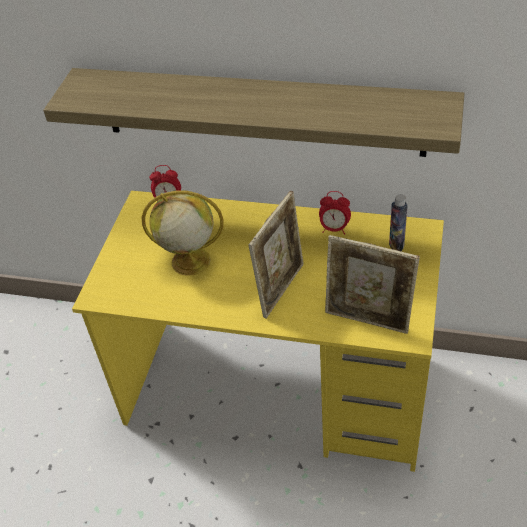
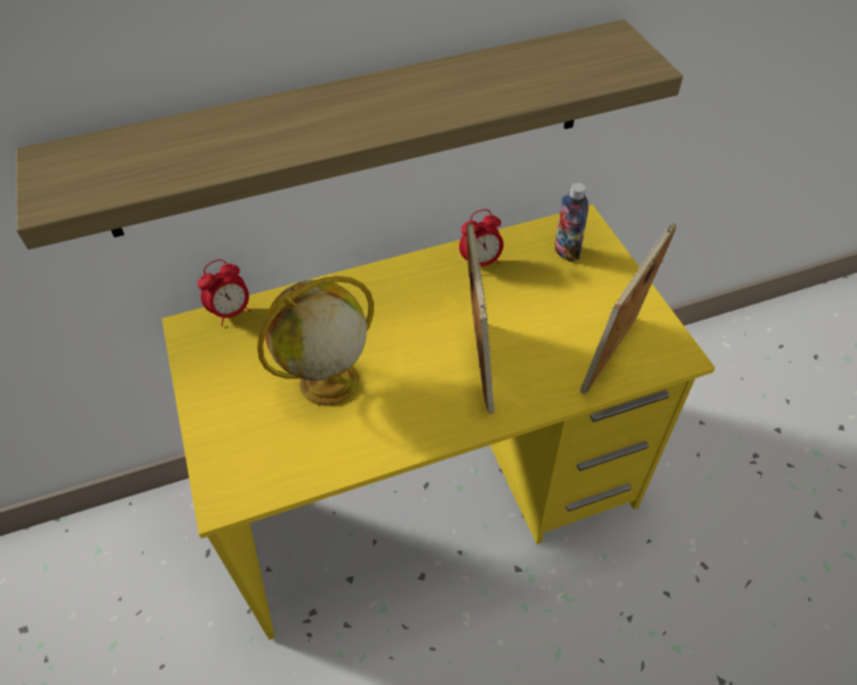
camera: 35 degrees left, 5 degrees up
(368, 319) = (613, 357): picture frame -> picture frame turned 135 degrees clockwise

